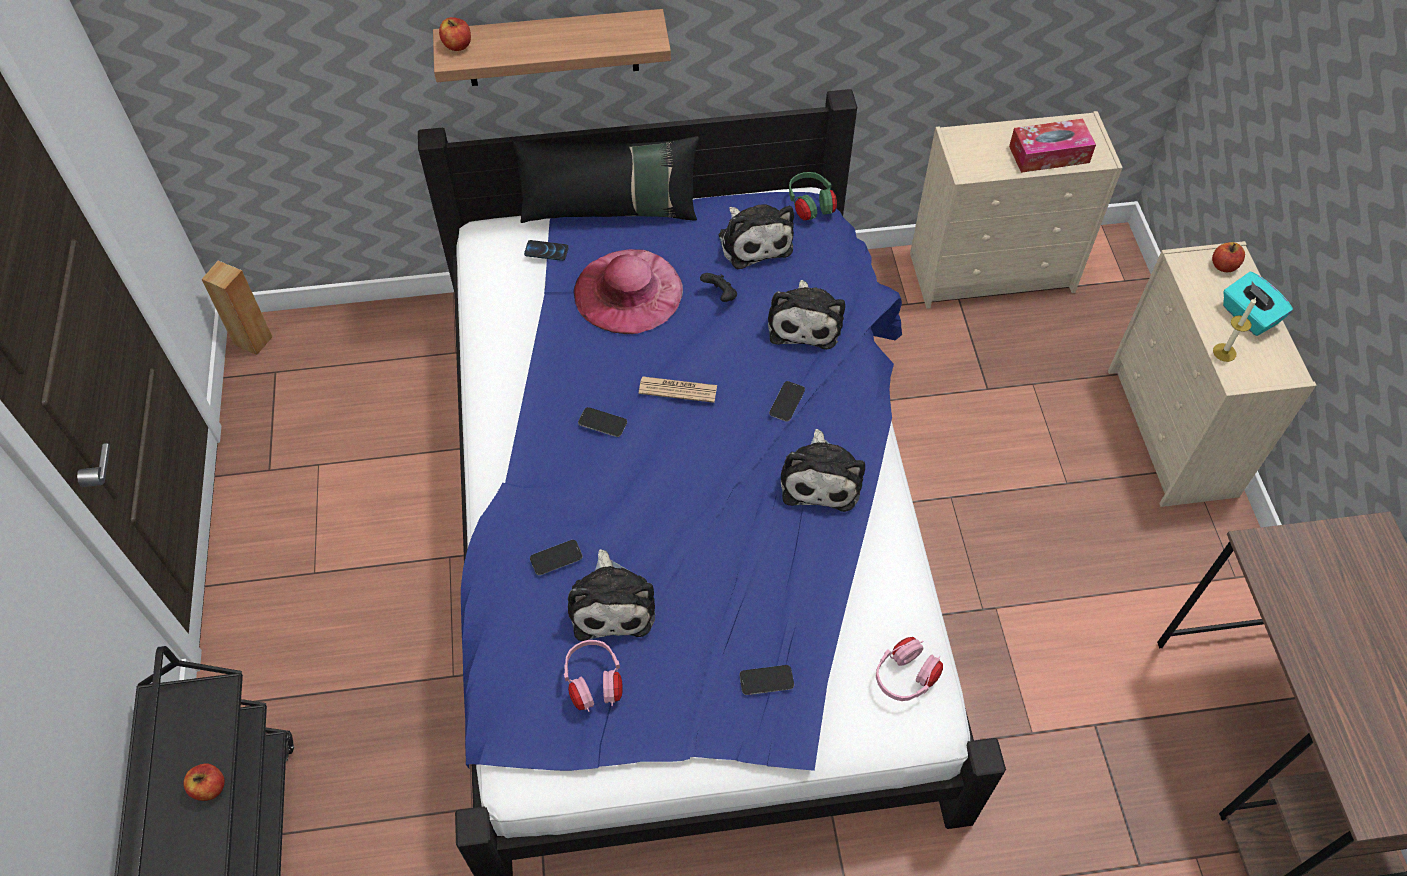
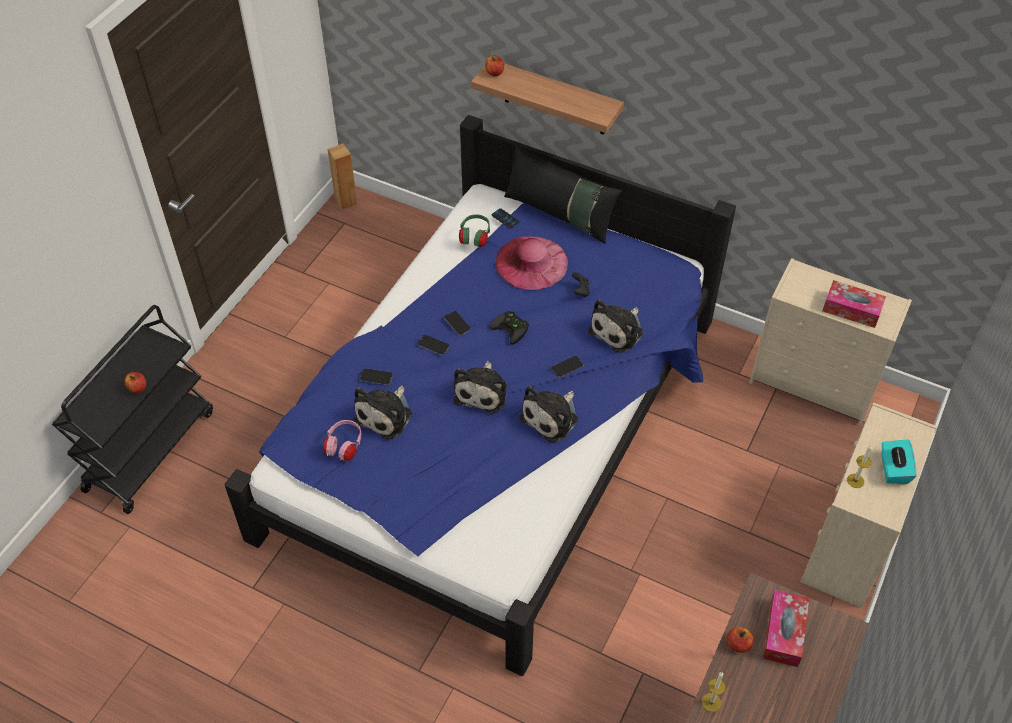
camera: 35 degrees right, 5 degrees down
(678, 390) = (512, 328): newspaper -> black game controller
(754, 241) = (628, 271): plush toy -> plush toy (482, 391)
(766, 680) = (430, 498): phone -> phone (433, 345)
(810, 206) = (680, 269): green headphones -> green headphones (475, 238)
(905, 677) = (508, 544): pink headphones -> none
(1224, 266) = (907, 432): apple -> apple (738, 644)
(1325, 581) = (784, 633): none -> tissue box
(1331, 722) = (711, 702): none -> candle

